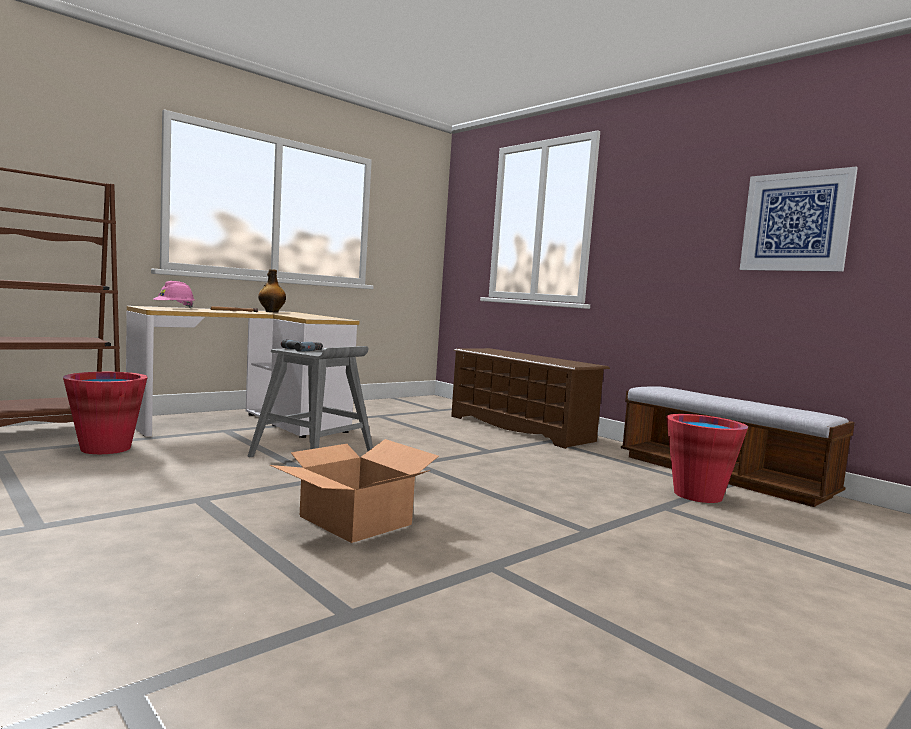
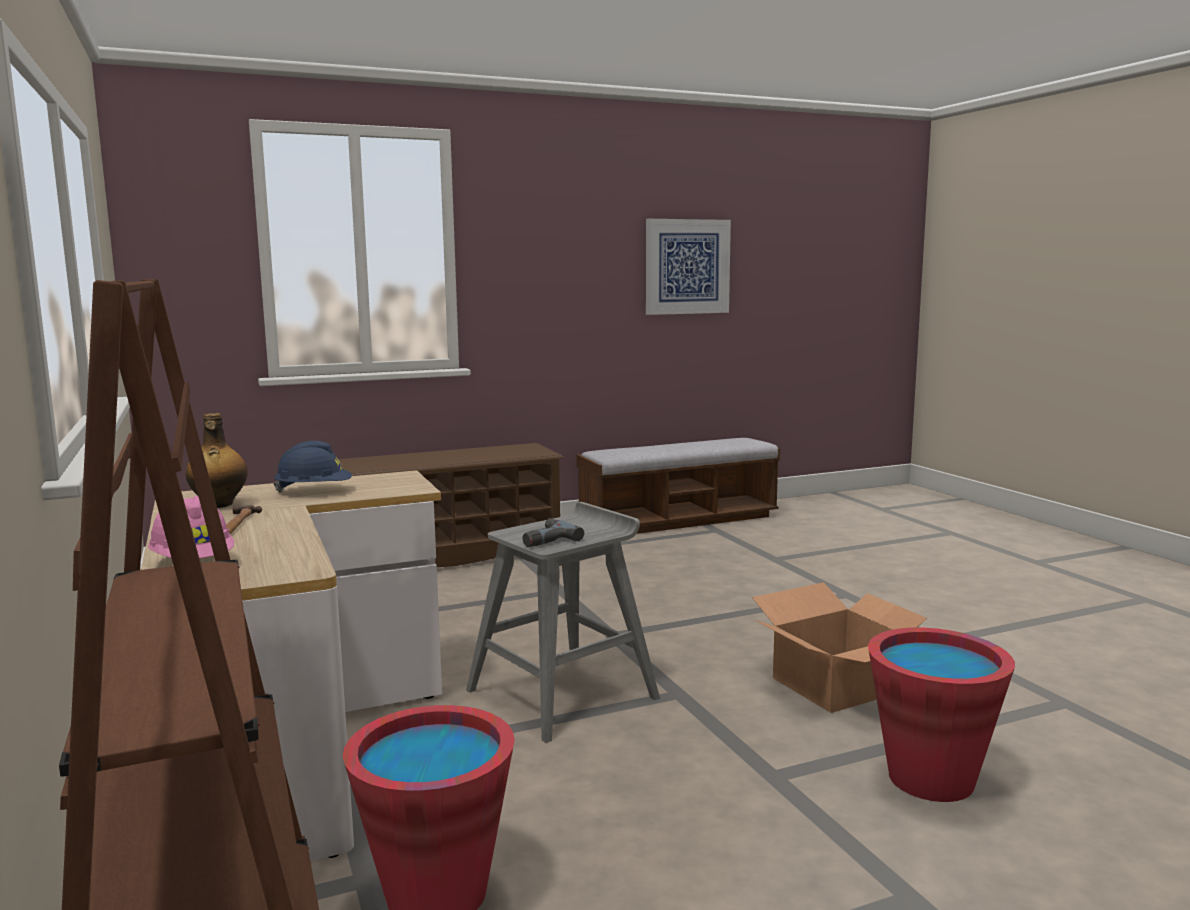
camera: 70 degrees left, 5 degrees up
(301, 315) = (314, 491): none -> blue hard hat
(698, 495) = (739, 541): red bucket -> red bucket (930, 779)

